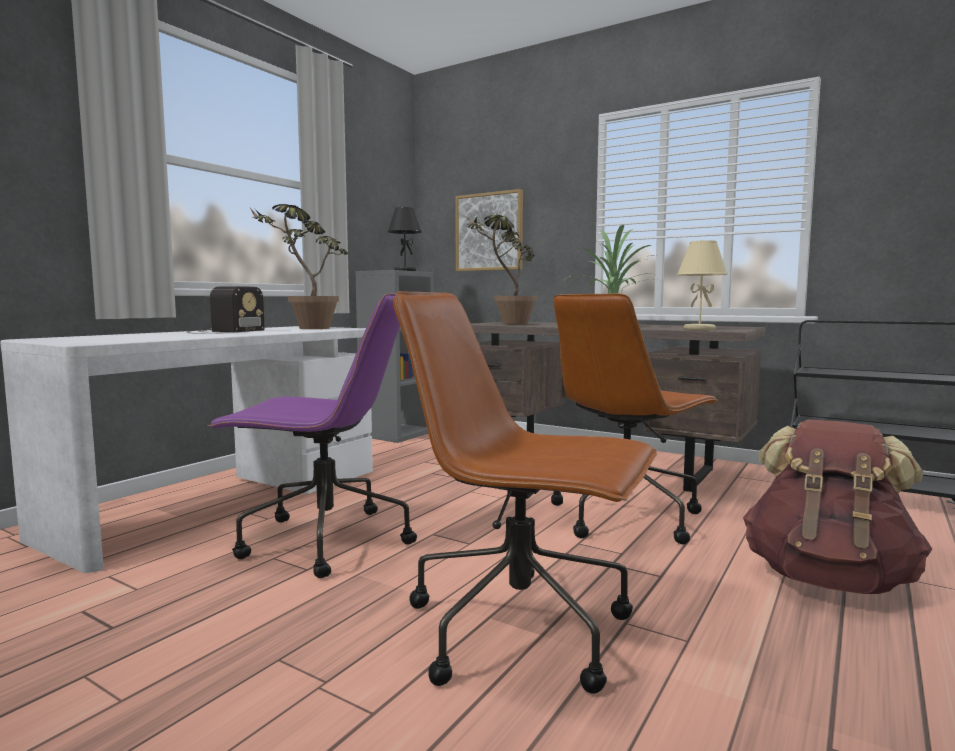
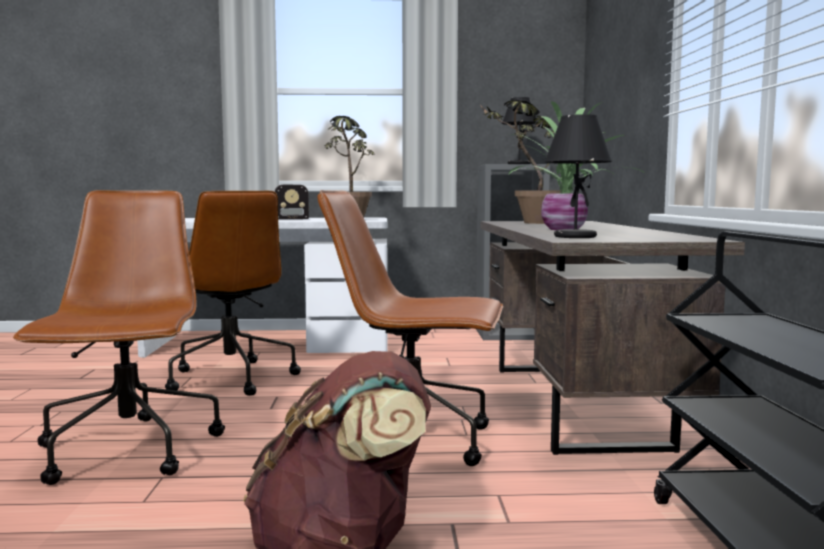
camera: 55 degrees right, 0 degrees up
(323, 541) = (230, 378): purple office chair -> brown office chair
(489, 232) = (613, 113): picture -> none
(698, 329) = (574, 237): beige table lamp -> black table lamp

